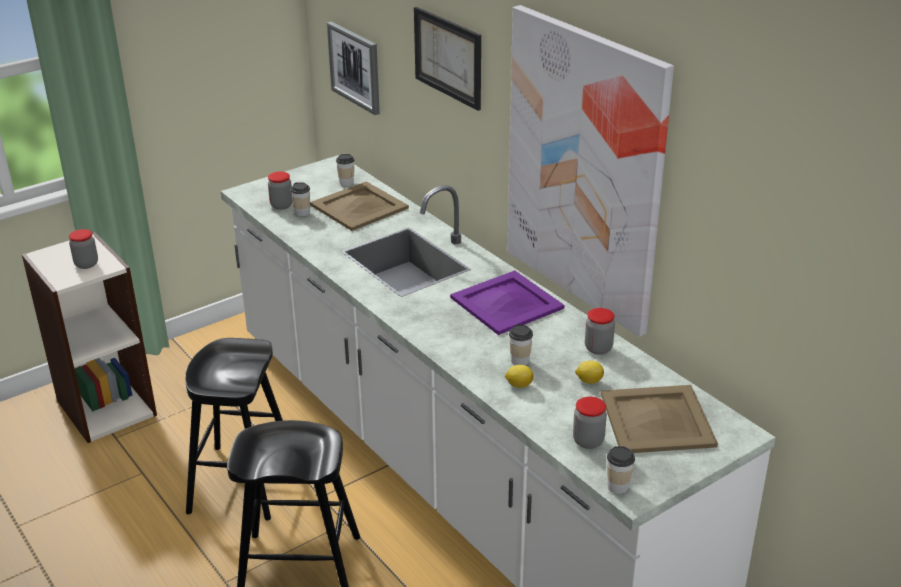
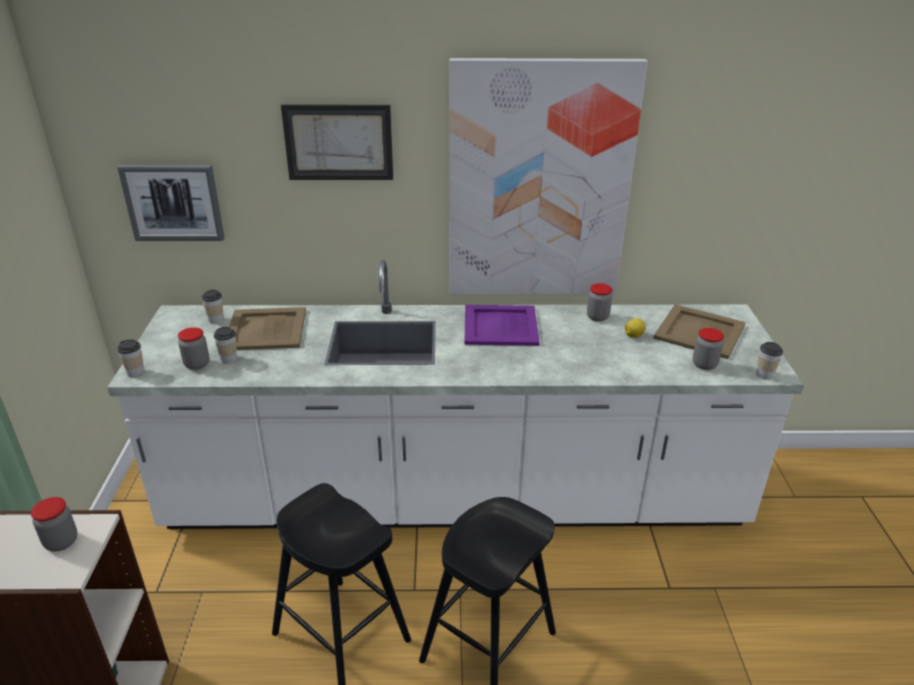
camera: 55 degrees left, 0 degrees up
(518, 385) = (613, 363): lemon -> none
(520, 361) = (582, 351): cup -> cup (135, 372)

